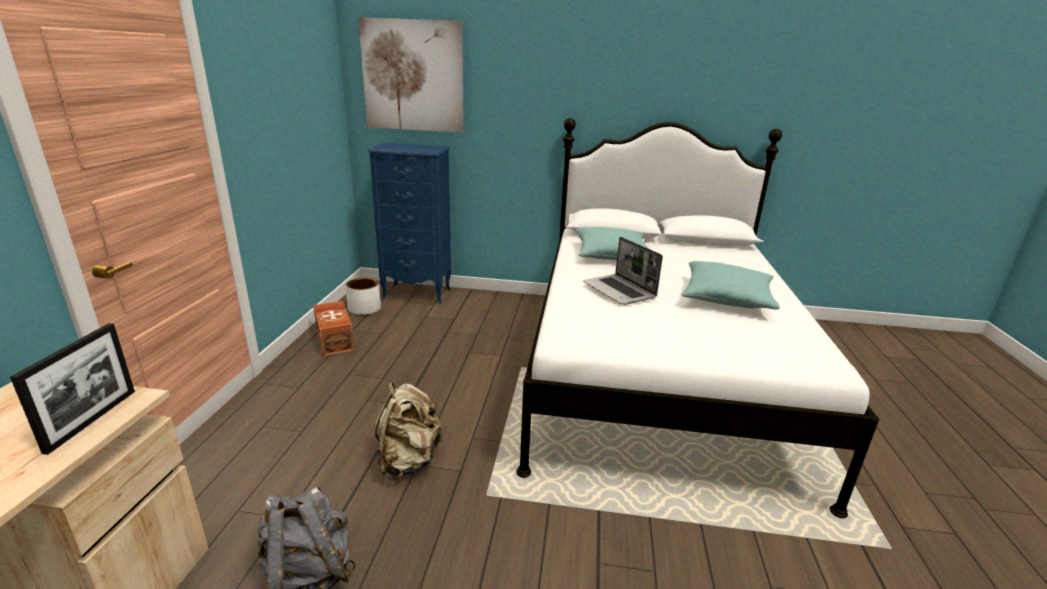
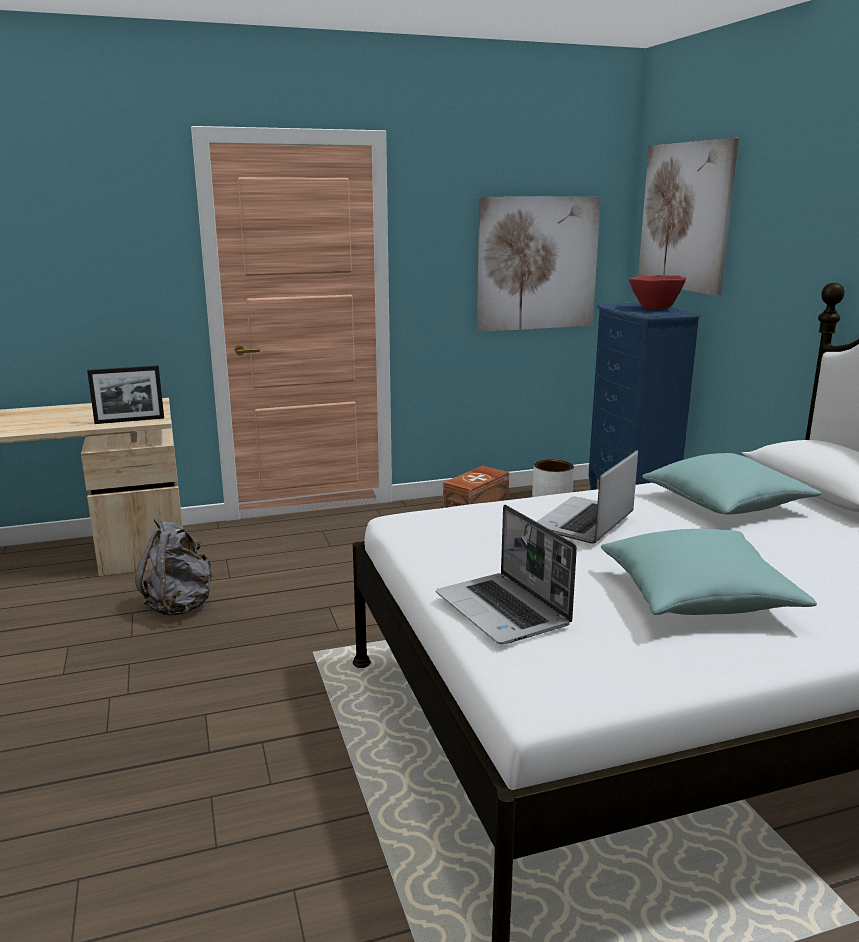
camera: 65 degrees right, 5 degrees down
(307, 120) = (537, 264): none -> picture
(408, 460) = (331, 601): beige backpack -> none
(415, 147) = (654, 309): none -> red bowl
(731, 348) = (504, 611): none -> laptop

